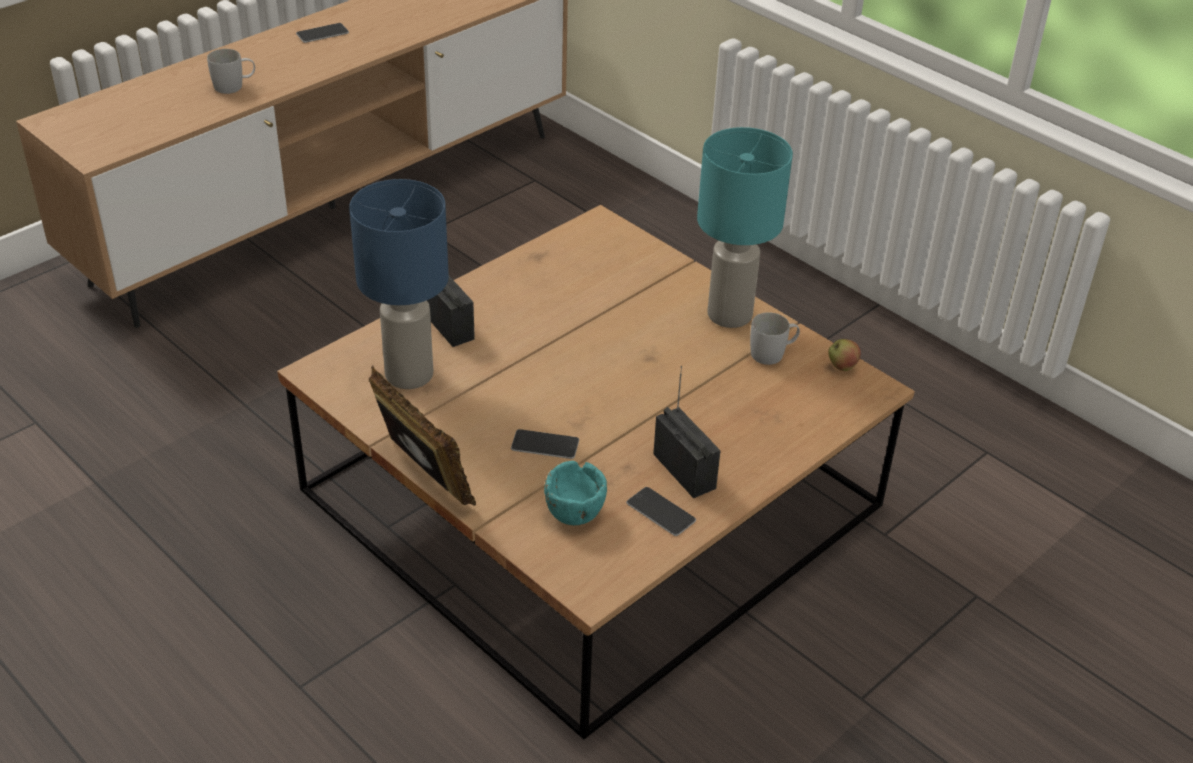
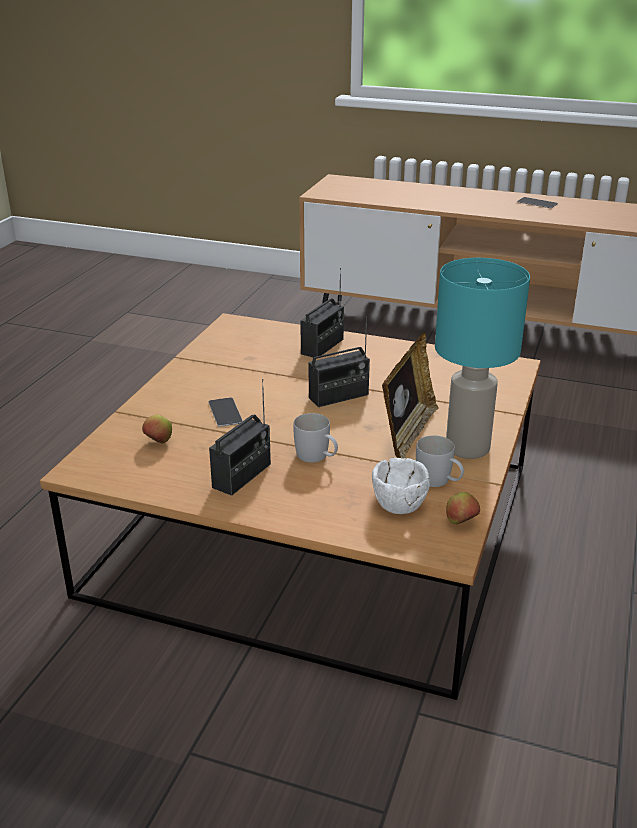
camera: 65 degrees right, 10 degrees down
(234, 86) = (438, 200): white mug -> white mug (317, 457)
(407, 375) = (255, 348): blue table lamp -> none
(422, 477) = (156, 380): picture frame -> picture frame (407, 433)
(573, 355) = (338, 396): none -> radio
(574, 512) = (158, 442): turquoise bowl -> apple
(660, 511) = (185, 477): phone -> none
(794, 390) = (398, 504): none -> white bowl

